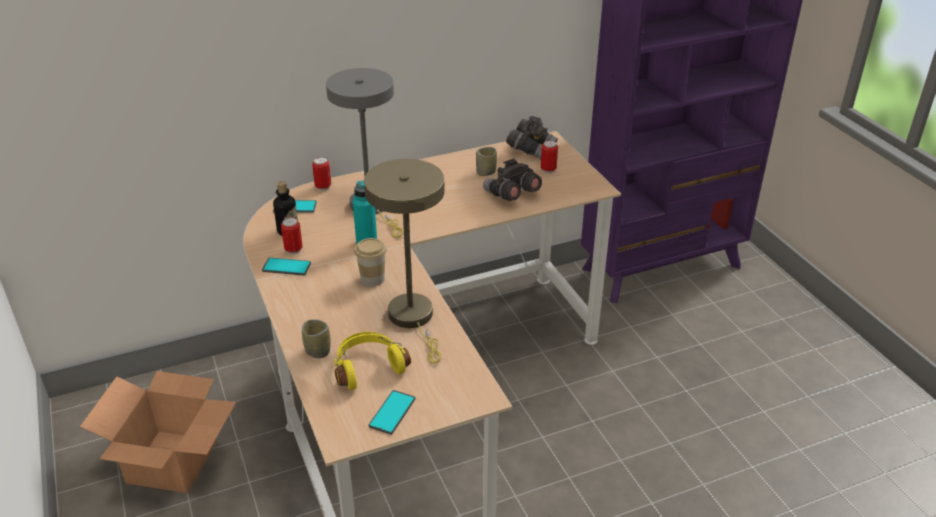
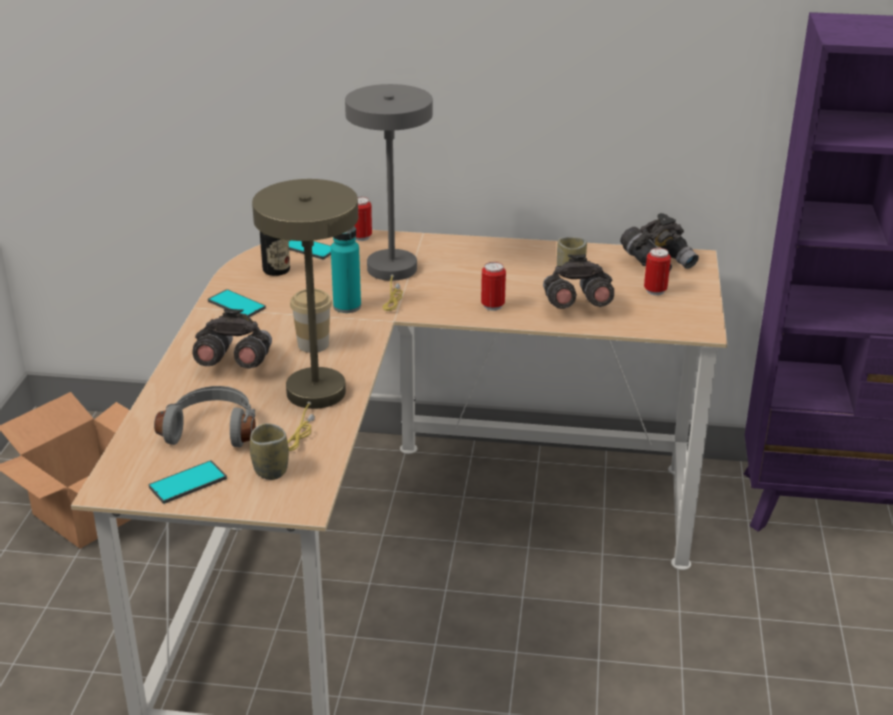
camera: 30 degrees right, 5 degrees down
(293, 250) = (262, 290): can -> can (492, 306)
(318, 351) = (179, 396): cup -> cup (271, 470)
(332, 312) = (234, 363): none -> grey binoculars
(368, 367) = (212, 429): yellow headphones -> grey headphones

